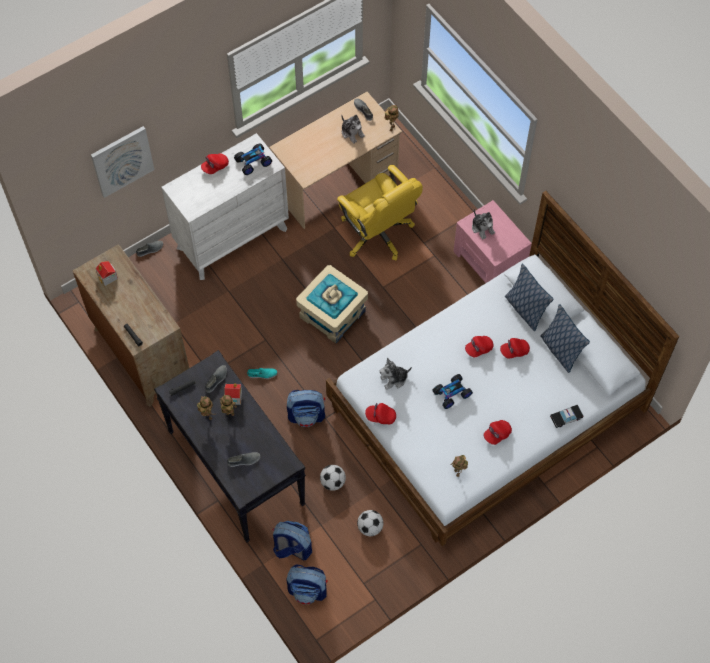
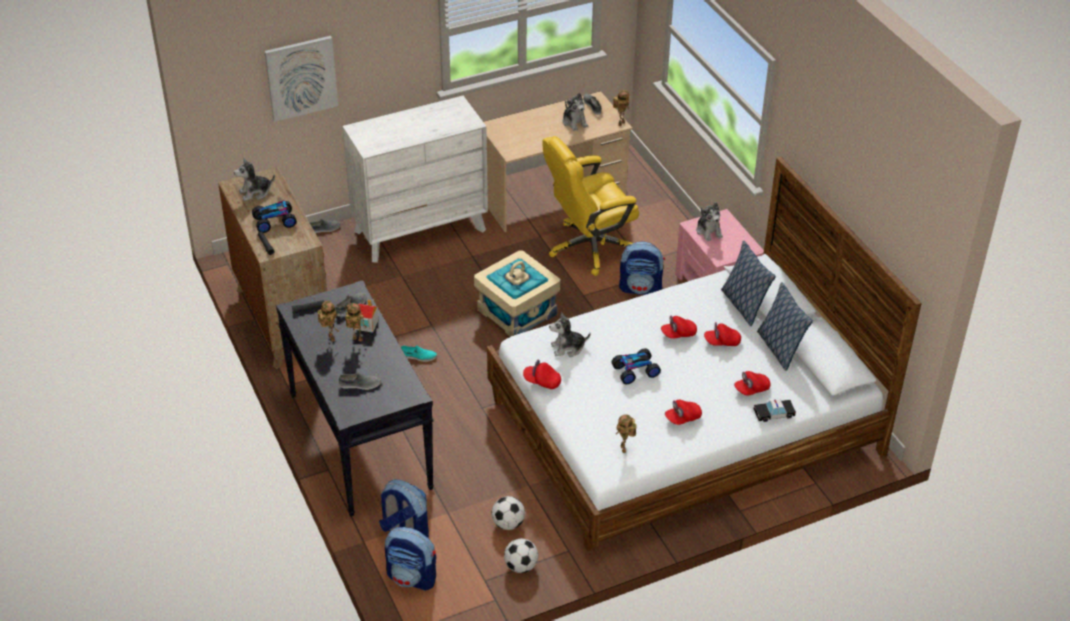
camera: 10 degrees right, 20 degrees down
(108, 277) = (255, 192): toy house -> plush toy
(215, 167) = (408, 117): red cap -> red cap (751, 389)
(253, 162) = (452, 117): toy car -> toy car (274, 221)
(307, 415) = (460, 402): backpack -> backpack (641, 288)
(333, 482) = (474, 471): football -> football (521, 566)
(378, 234) = (589, 247): yellow office chair -> yellow office chair turned 90 degrees clockwise

